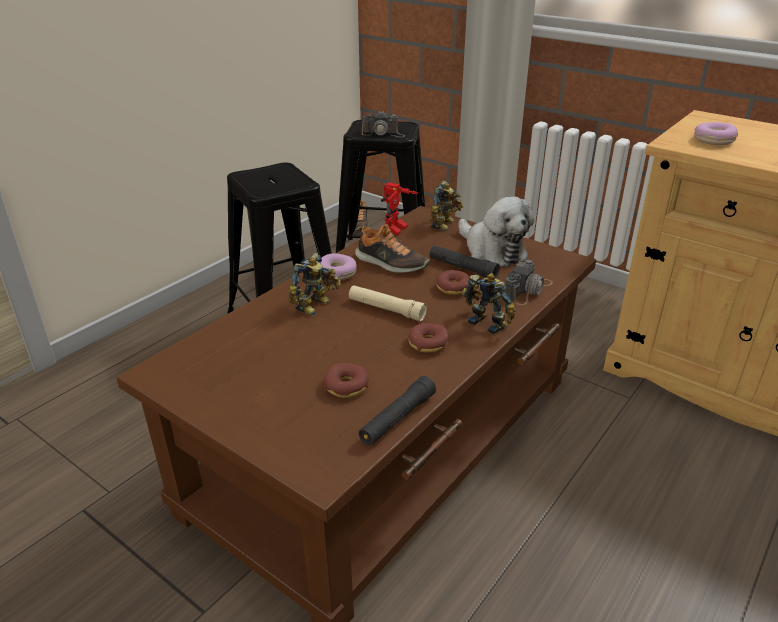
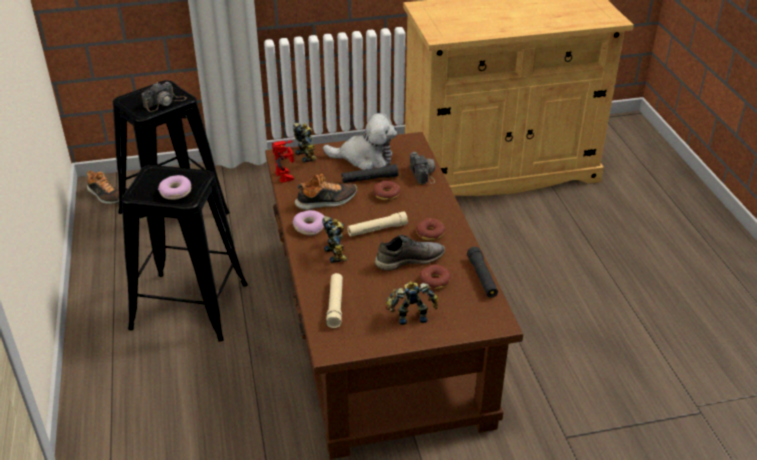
camera: 50 degrees left, 5 degrees up
(230, 342) = (335, 304): none -> beige flashlight
(362, 352) = (409, 260): none -> grey shoe
(488, 322) = (436, 202): toy robot -> toy robot (411, 315)
(713, 141) = (452, 26): donut -> donut (176, 192)

